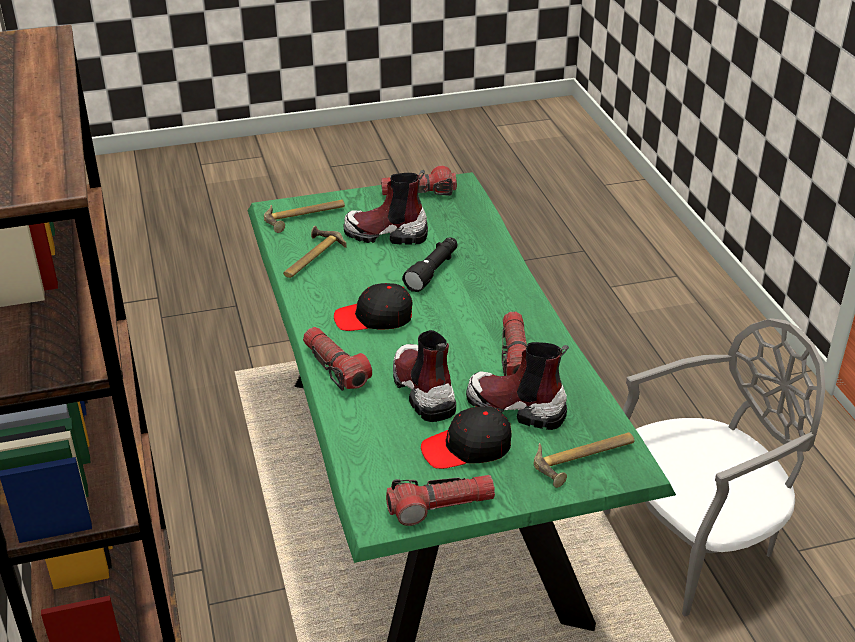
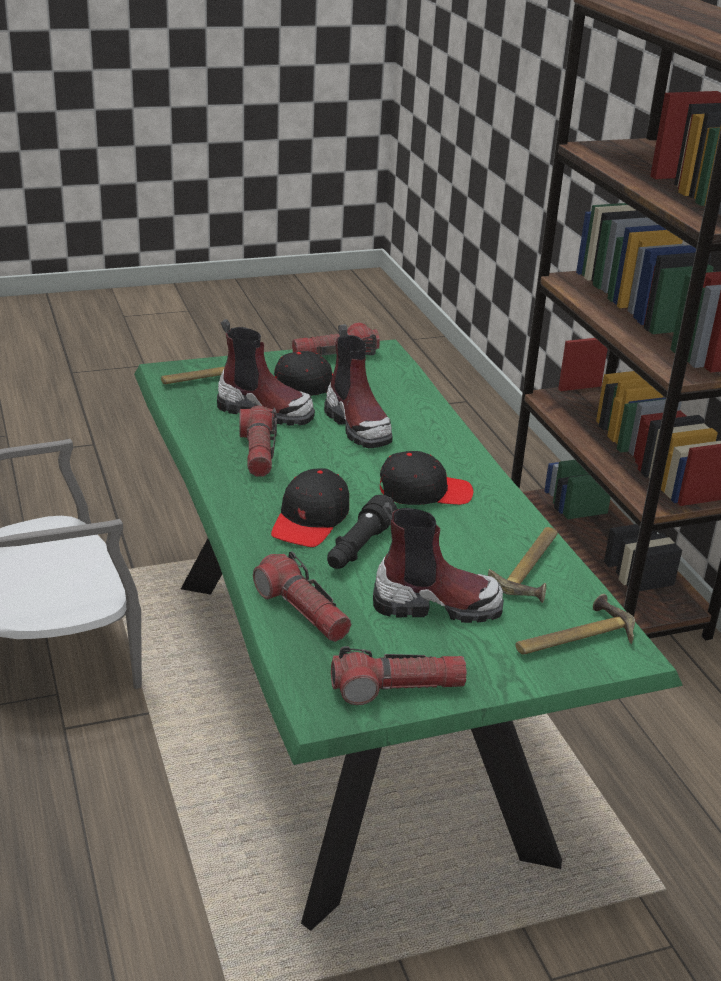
camera: 175 degrees right, 5 degrees down
(335, 368) = (452, 445): flashlight -> flashlight (302, 611)
(468, 291) = (310, 520): none -> black cap

